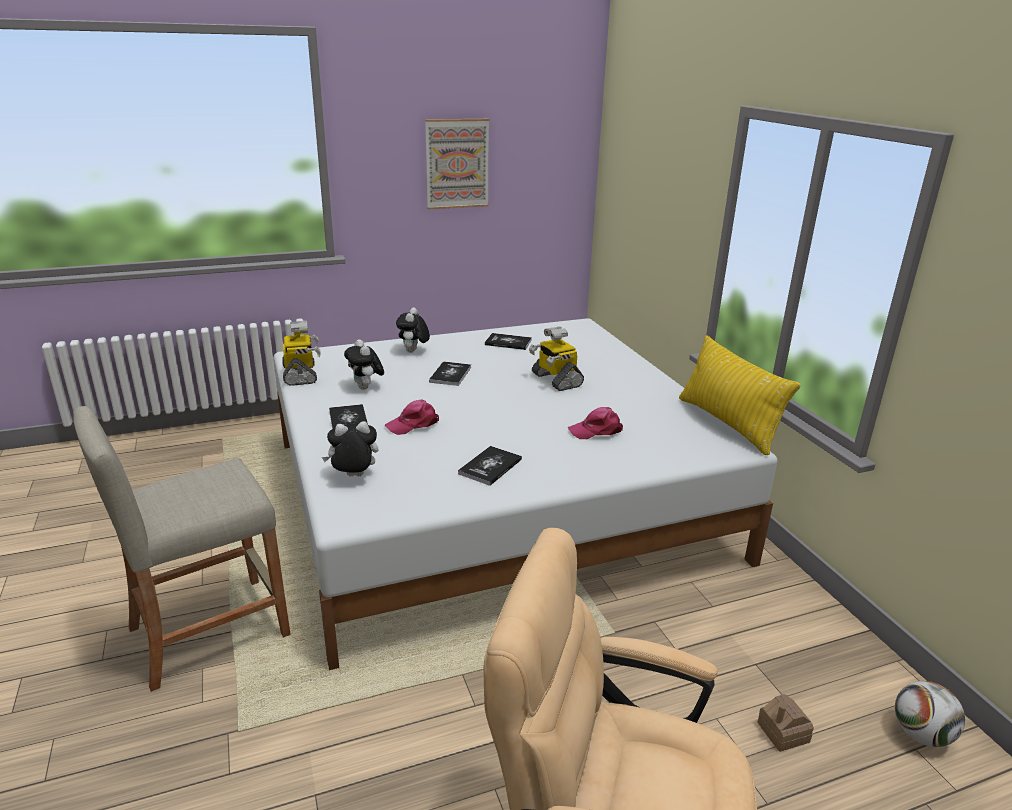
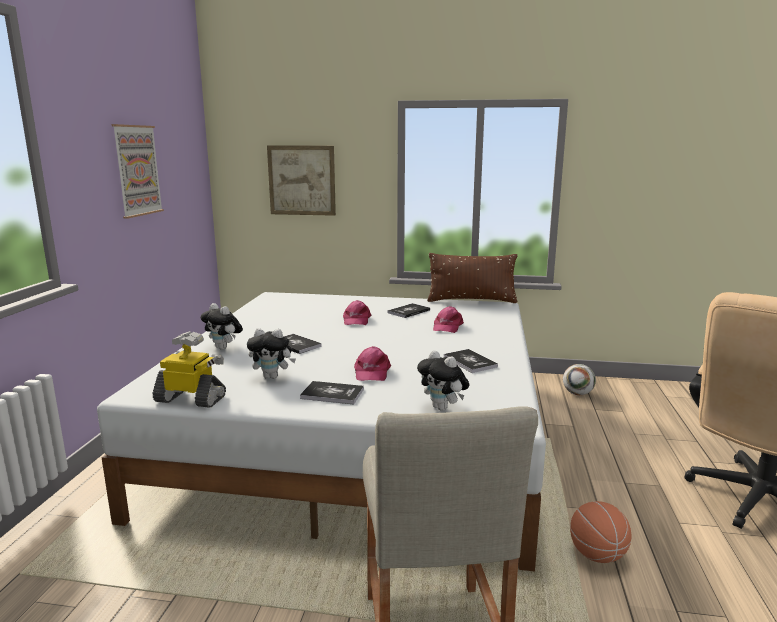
camera: 60 degrees left, 10 degrees down
(353, 477) = (443, 408): plush toy -> plush toy turned 60 degrees counterclockwise
(383, 715) = (597, 554): none -> basketball
(508, 342) = (266, 318): book -> book (409, 311)
(555, 380) = (356, 320): toy robot -> pink cap
(651, 197) = (301, 180): none -> picture
(728, 424) = (471, 300): yellow pillow -> brown pillow
(783, 732) = (648, 420): toy house -> none
(921, 734) = (656, 391): football -> football (577, 393)

